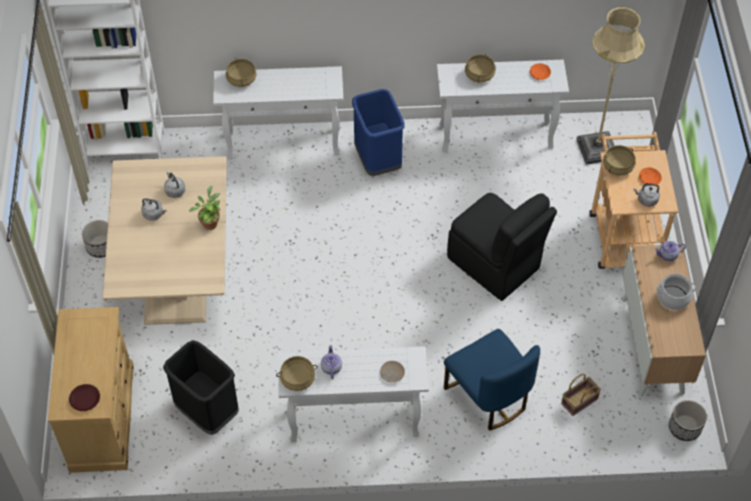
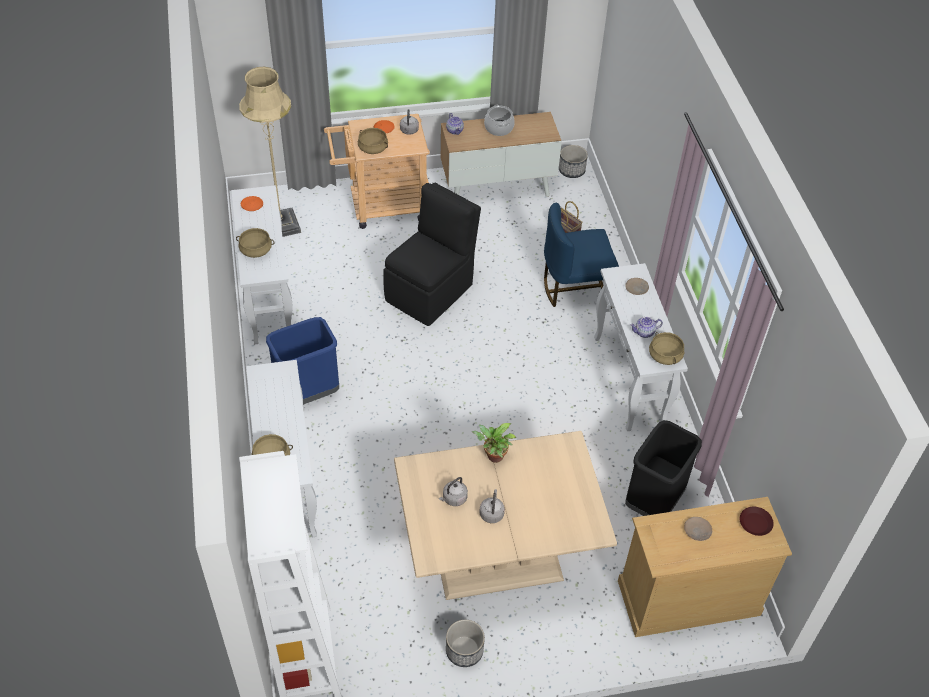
camera: 100 degrees left, 5 degrees down
(90, 352) = (697, 531): none -> beige plate
(488, 396) = (576, 288): blue chair -> blue chair turned 150 degrees counterclockwise

